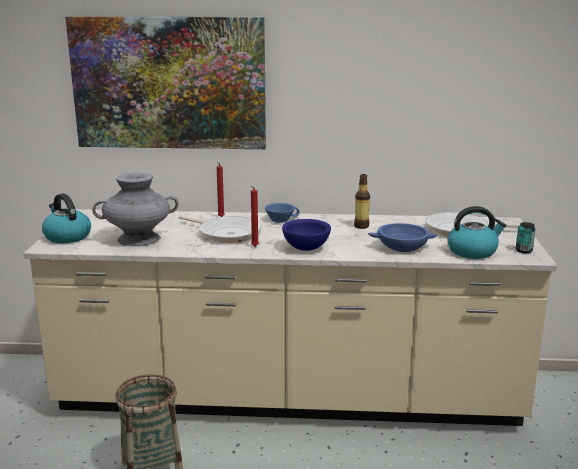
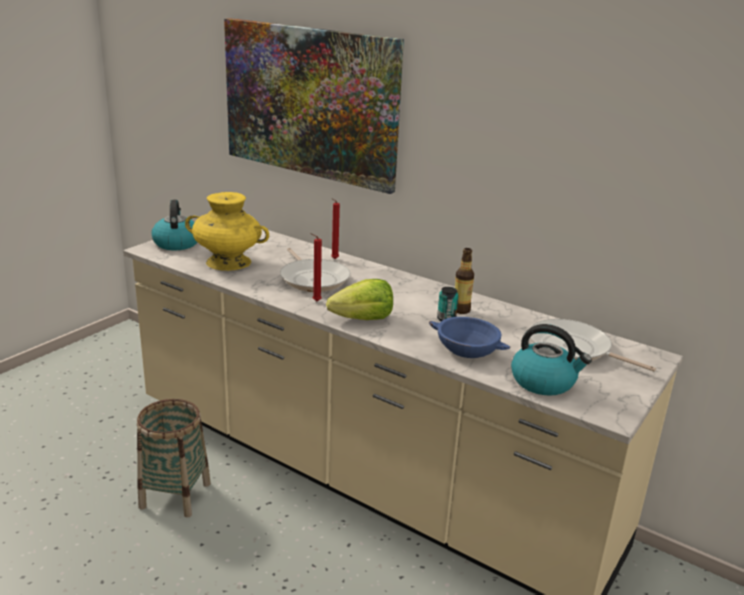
camera: 30 degrees right, 5 degrees up
(138, 239) = (228, 262): grey vase -> yellow vase
(280, 219) = (388, 277): blue cup -> none
(307, 248) = (363, 319): blue bowl -> lettuce
(524, 250) = (613, 402): can -> can (446, 319)

